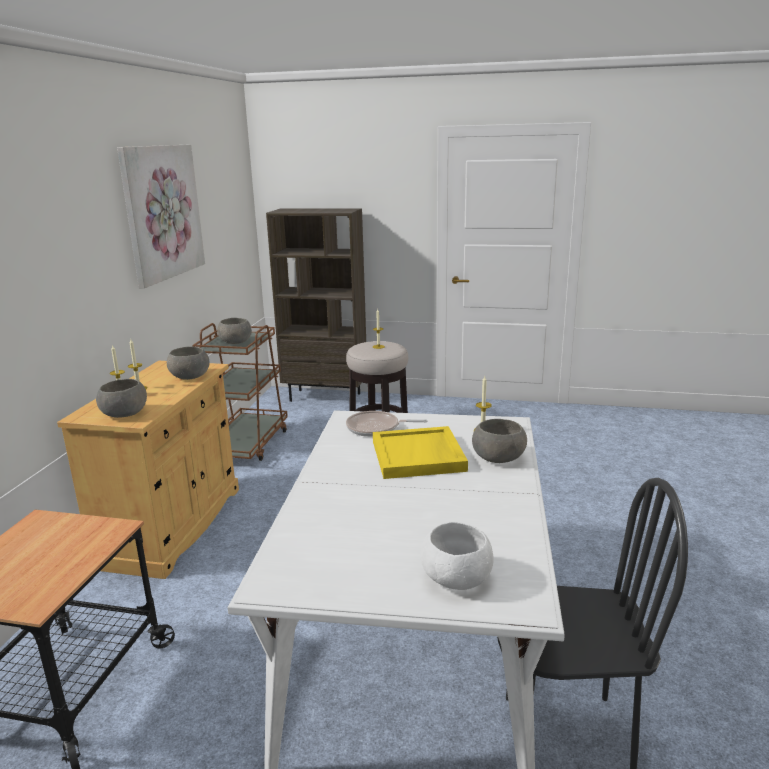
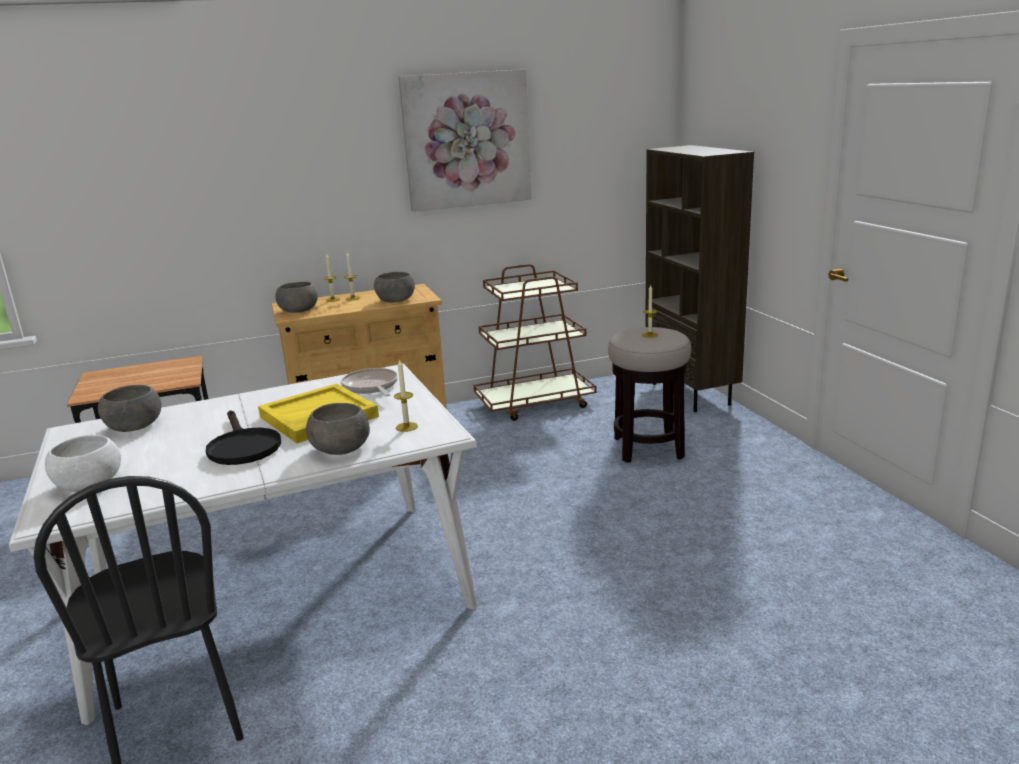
camera: 60 degrees right, 0 degrees up
(236, 342) = (528, 288): grey bowl -> grey bowl (134, 426)
(448, 493) = (242, 447): none -> black frying pan

